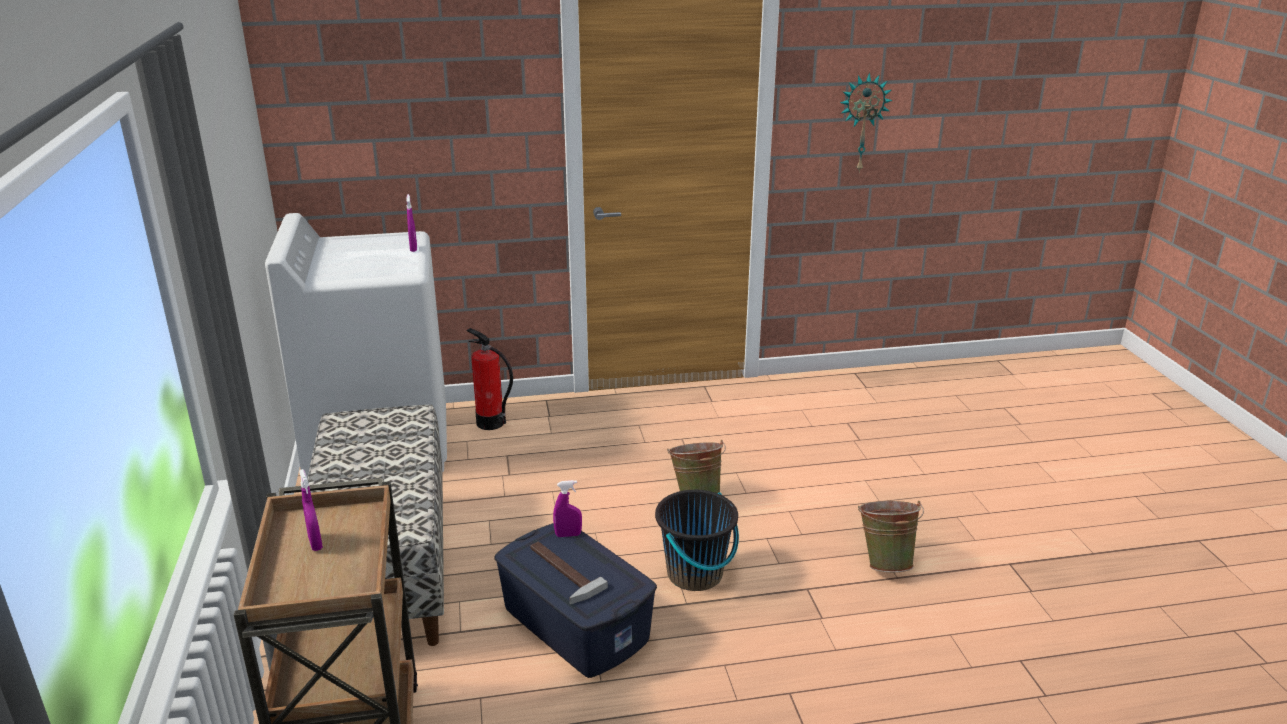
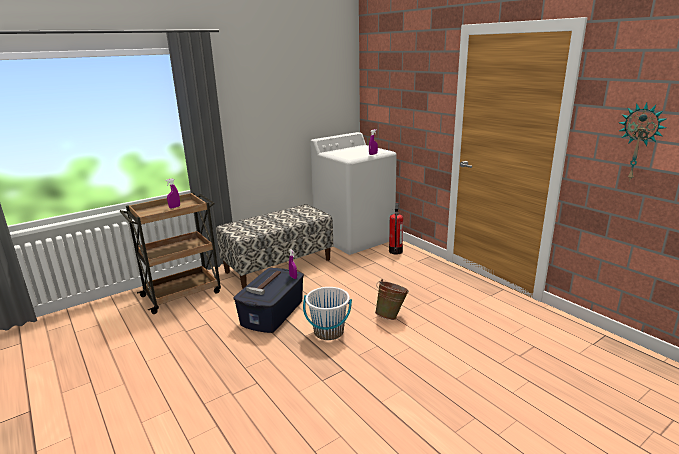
camera: 65 degrees right, 5 degrees down
(695, 574) = (328, 332): black bucket -> white bucket
(885, 562) = (392, 394): green bucket -> none

